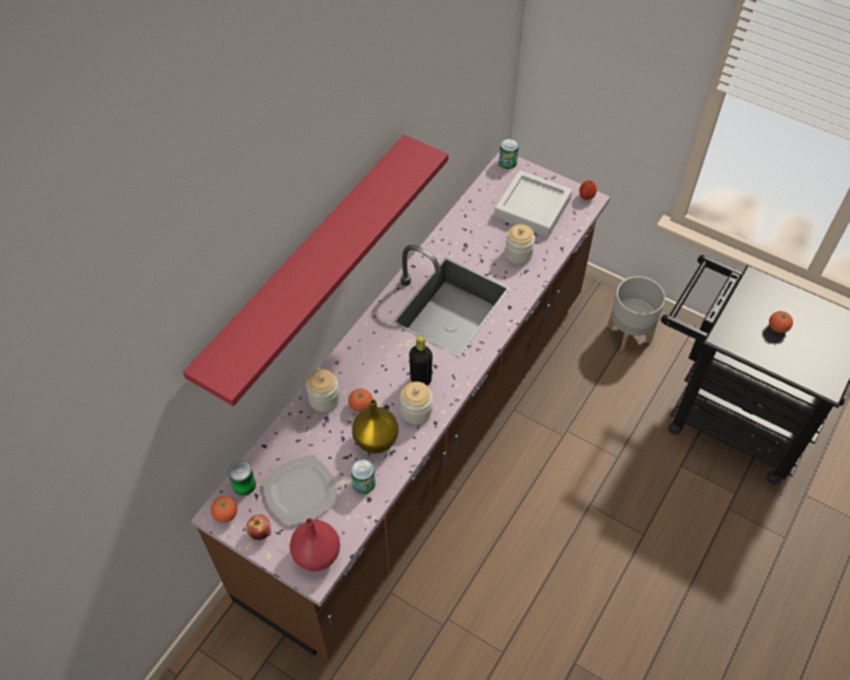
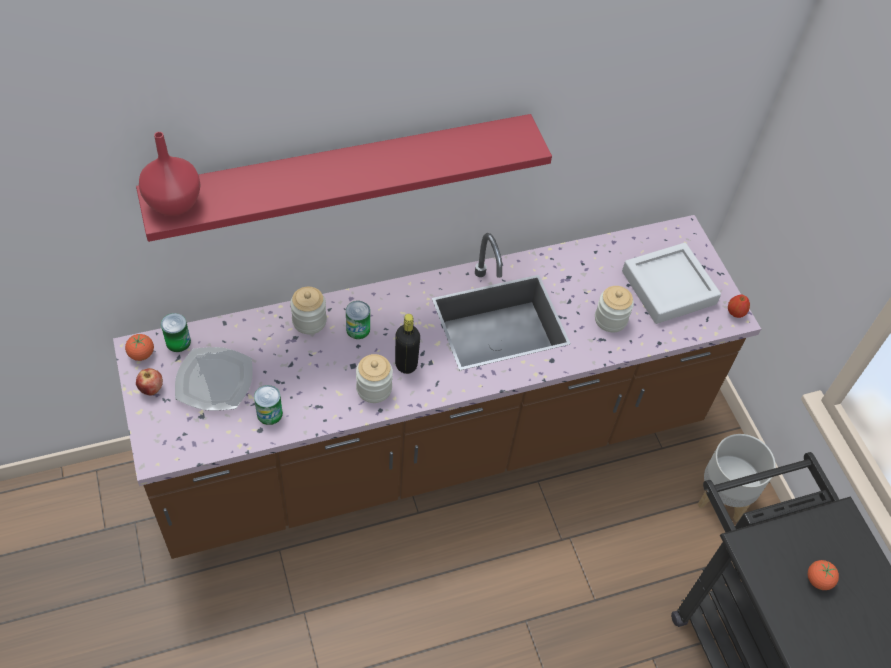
camera: 35 degrees right, 0 degrees up
(318, 555) = (175, 442): red vase -> red vase (174, 204)
(361, 406) = (333, 349): tomato -> none
(375, 440) = (315, 386): yellow vase -> none
(507, 162) = (688, 230): can -> can (358, 329)

